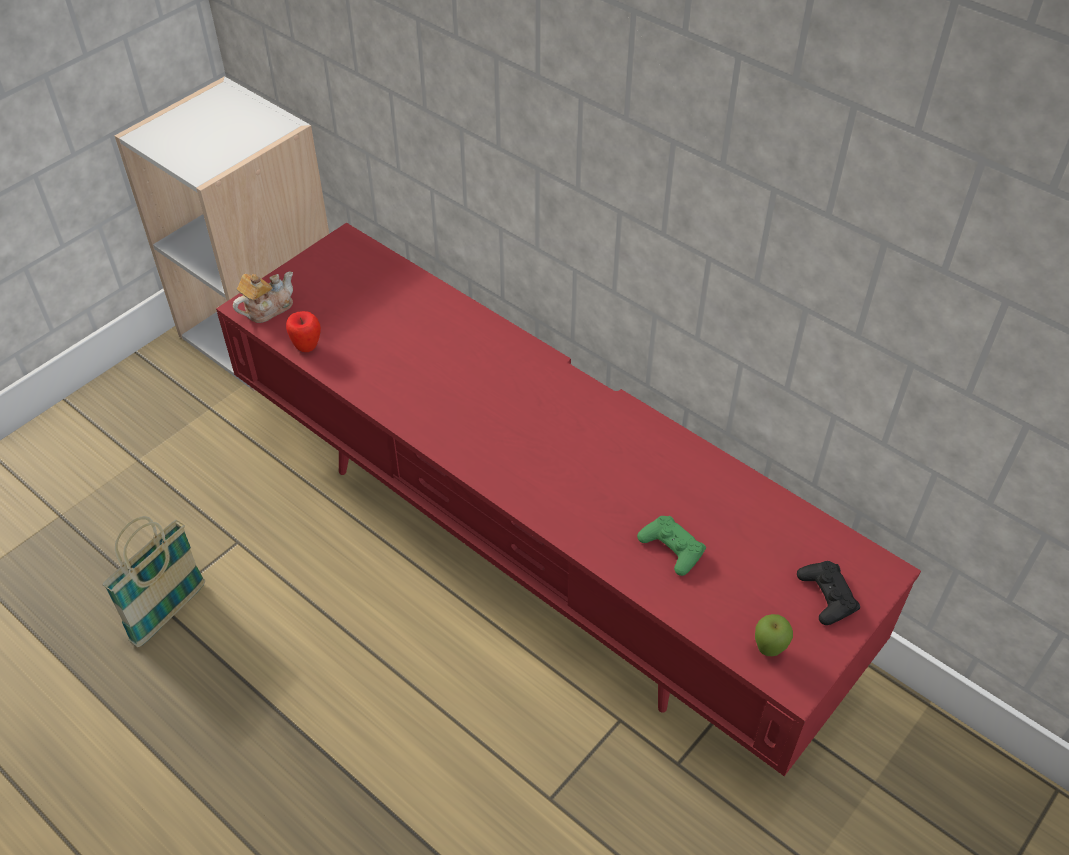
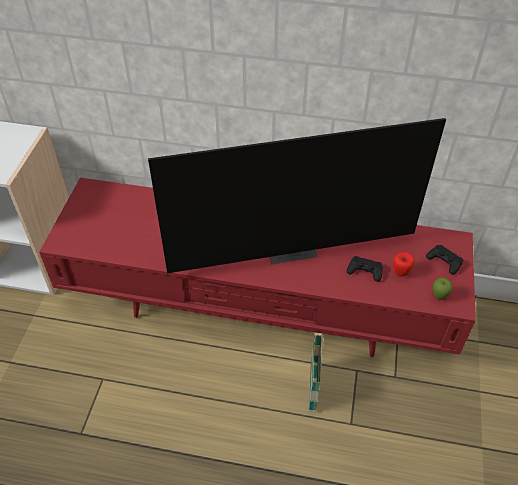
camera: 30 degrees left, 0 degrees up
(169, 613) = (90, 435): basket -> basket (313, 388)
(267, 308) = (70, 240): teapot -> none
(307, 346) = (108, 251): apple -> apple (401, 272)
(578, 459) = (291, 248): none -> television
(672, 548) = (365, 271): green game controller -> black game controller

